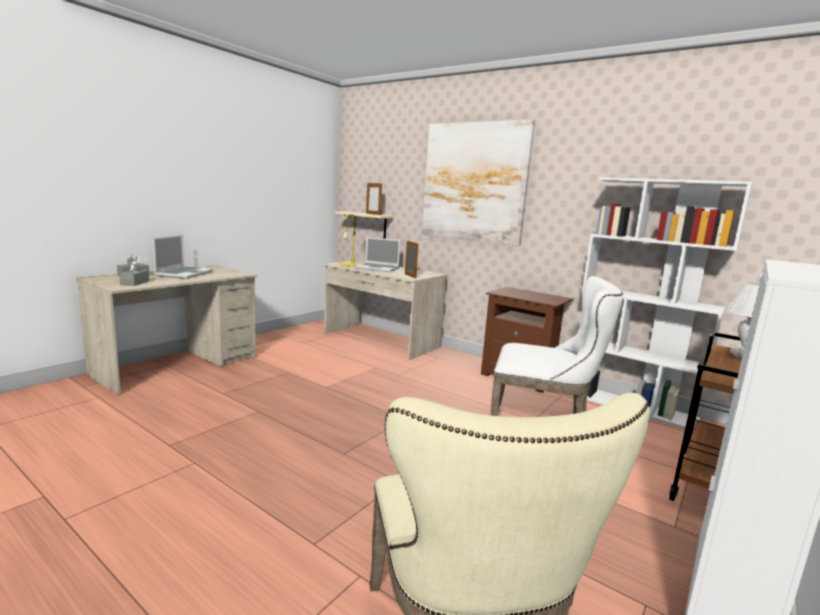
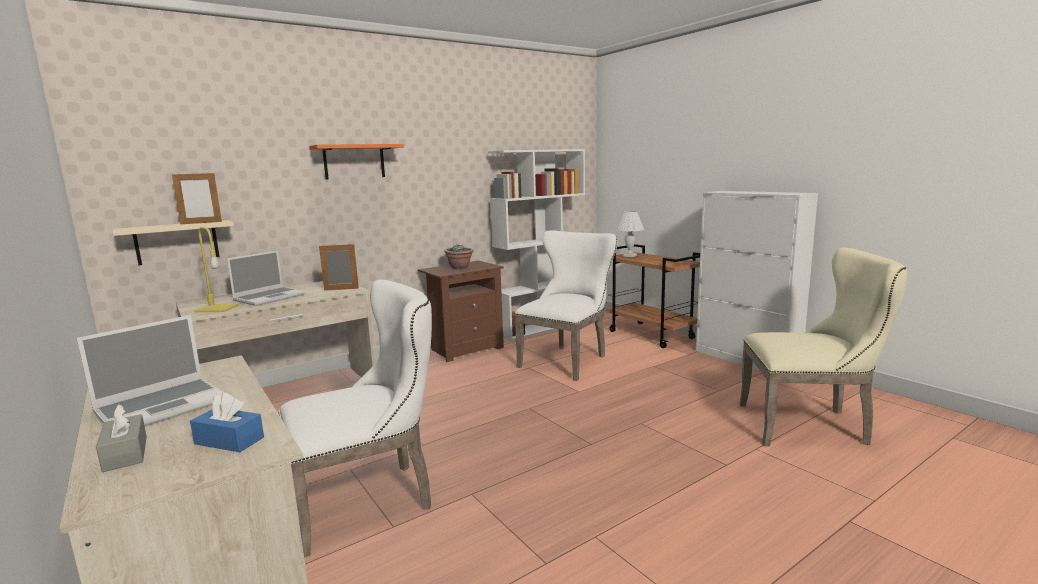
camera: 70 degrees left, 0 degrees up
(135, 283) = (229, 440): grey tissue box -> blue tissue box
(184, 273) = (163, 406): laptop -> laptop turned 105 degrees clockwise
(253, 383) = (370, 499): none -> white chair
(474, 182) = (354, 161): picture -> orange shelf
(529, 295) = (459, 267): none -> potted plant

